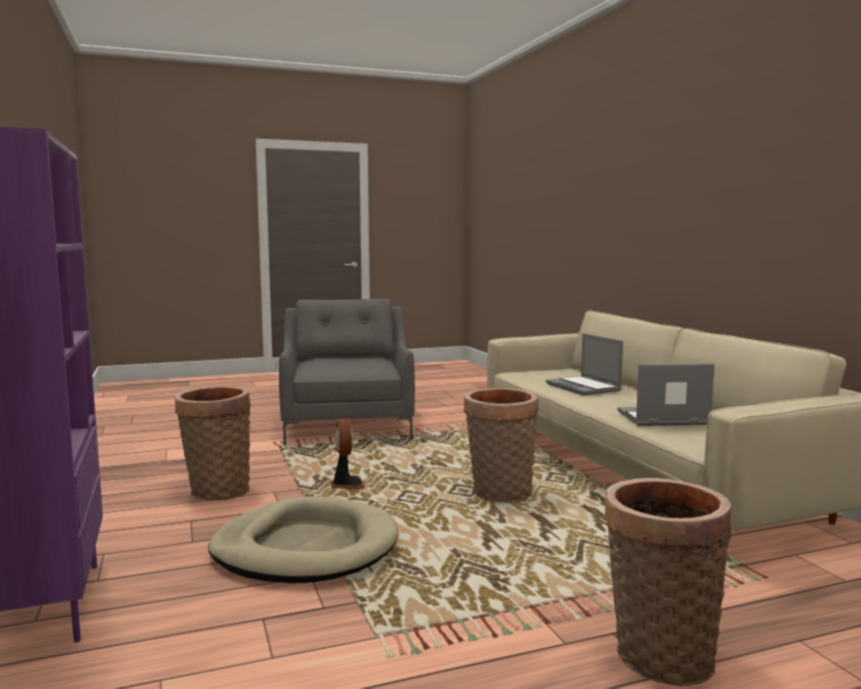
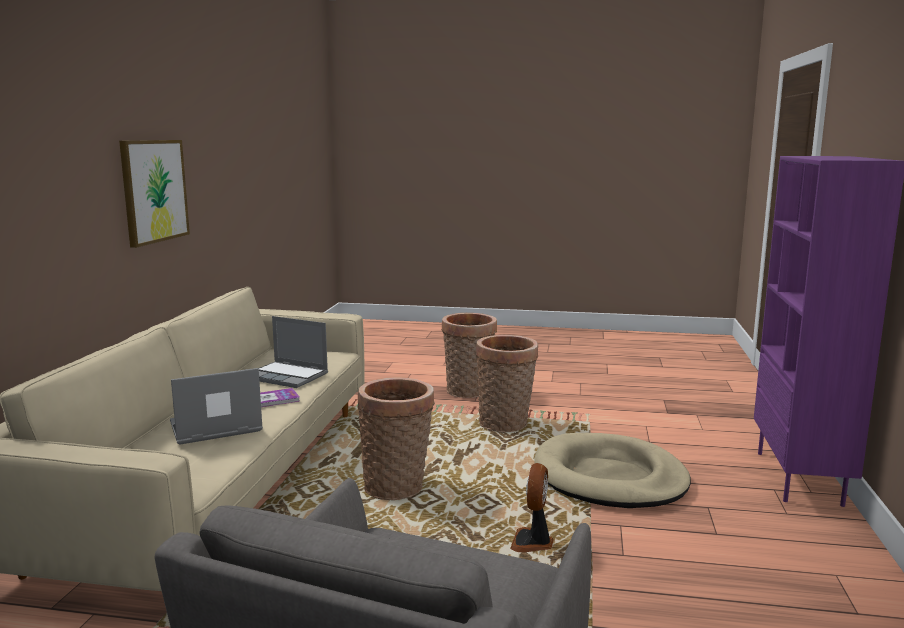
camera: 150 degrees left, 5 degrees up
(216, 491) = (696, 577): basket -> basket (506, 424)
(584, 387) = (215, 428): laptop -> laptop turned 120 degrees counterclockwise
(606, 404) = (275, 399): none -> book
(790, 213) = (154, 191): none -> picture

